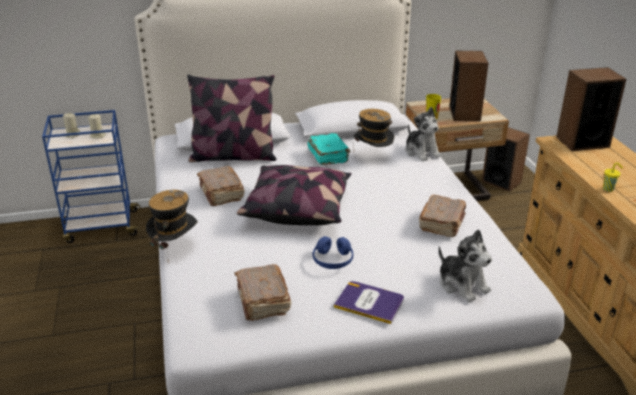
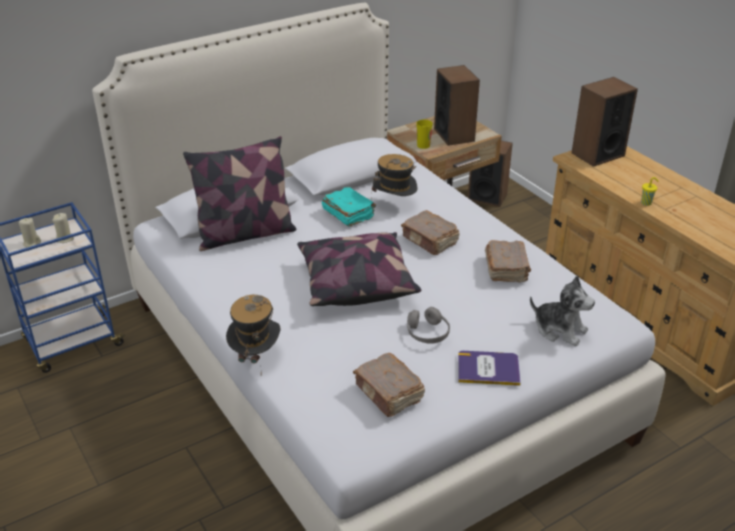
camera: 20 degrees left, 5 degrees up
(221, 194) = (263, 283): brown book -> brown book (430, 241)
(332, 260) = (427, 333): blue headphones -> grey headphones
(421, 152) = (440, 190): plush toy -> none

